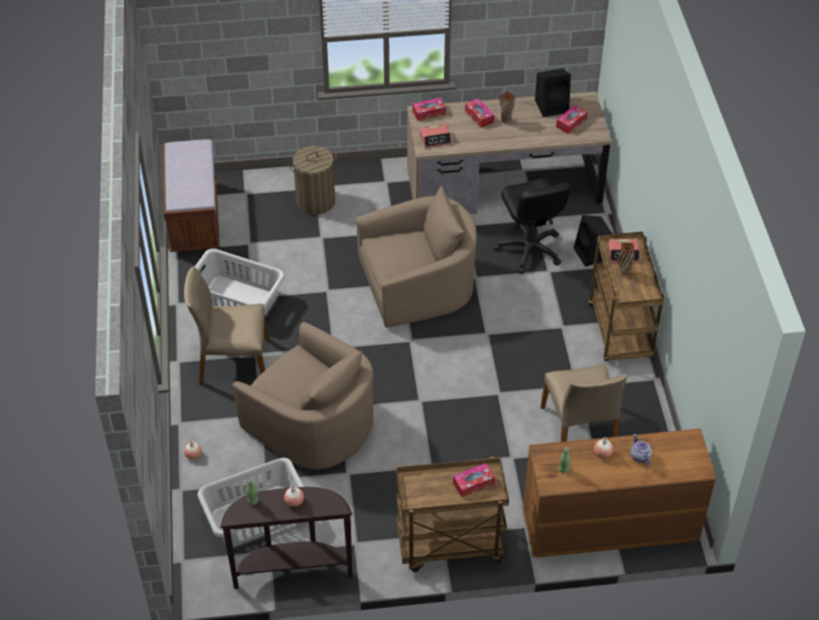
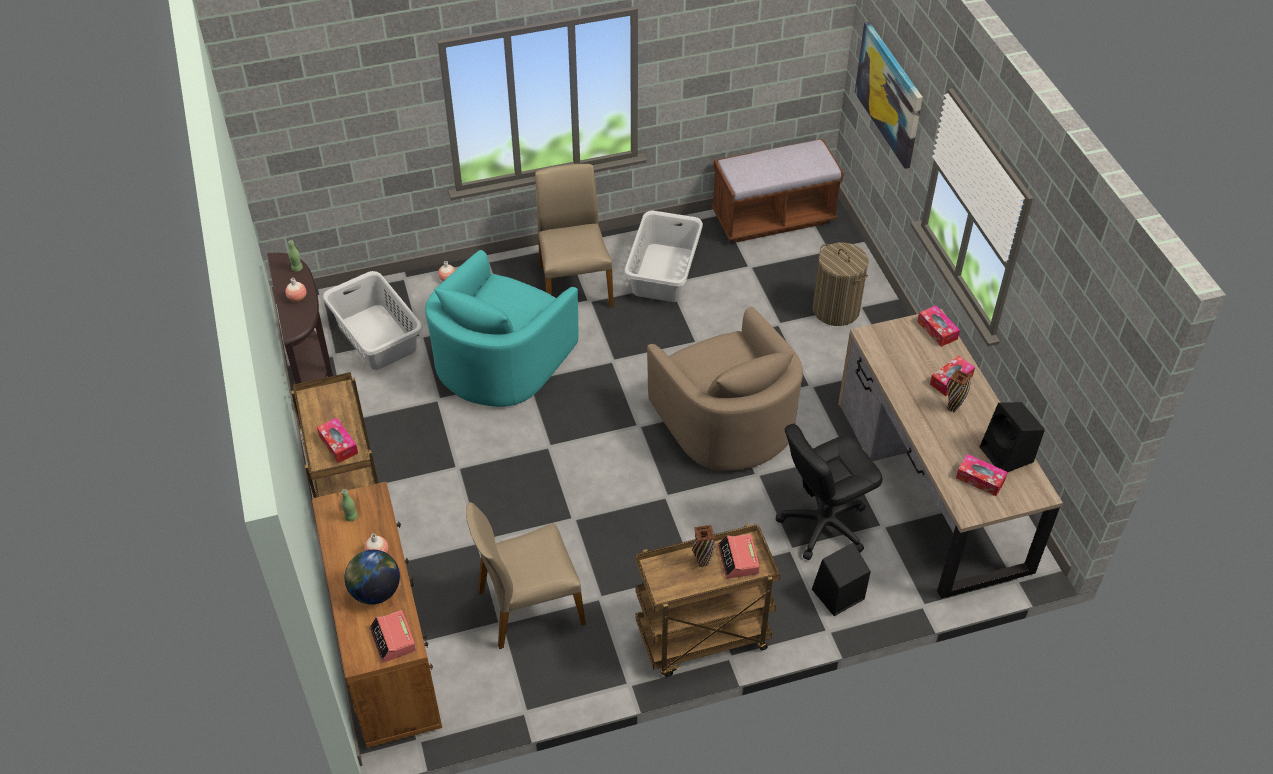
camera: 80 degrees right, 0 degrees up
(231, 47) = (889, 94): none -> picture
(312, 424) = (501, 360): beige armchair -> turquoise armchair
(435, 139) = (889, 343): alarm clock -> alarm clock (393, 640)
(639, 456) = (375, 591): teapot -> globe

